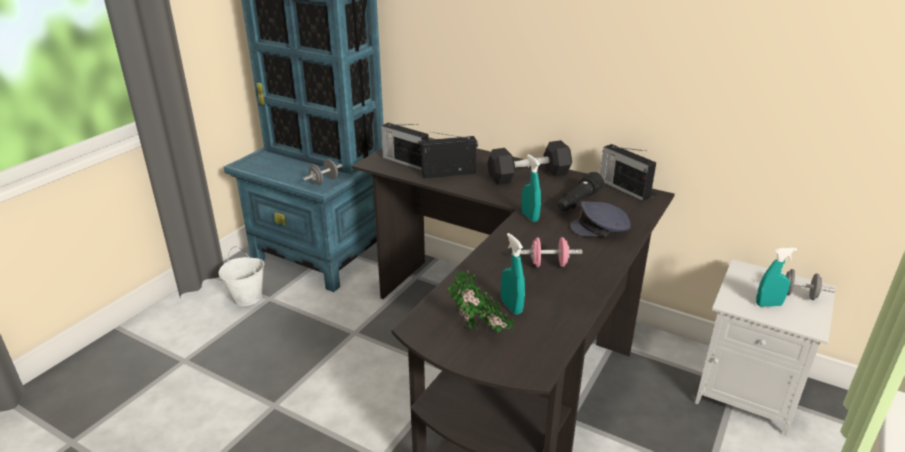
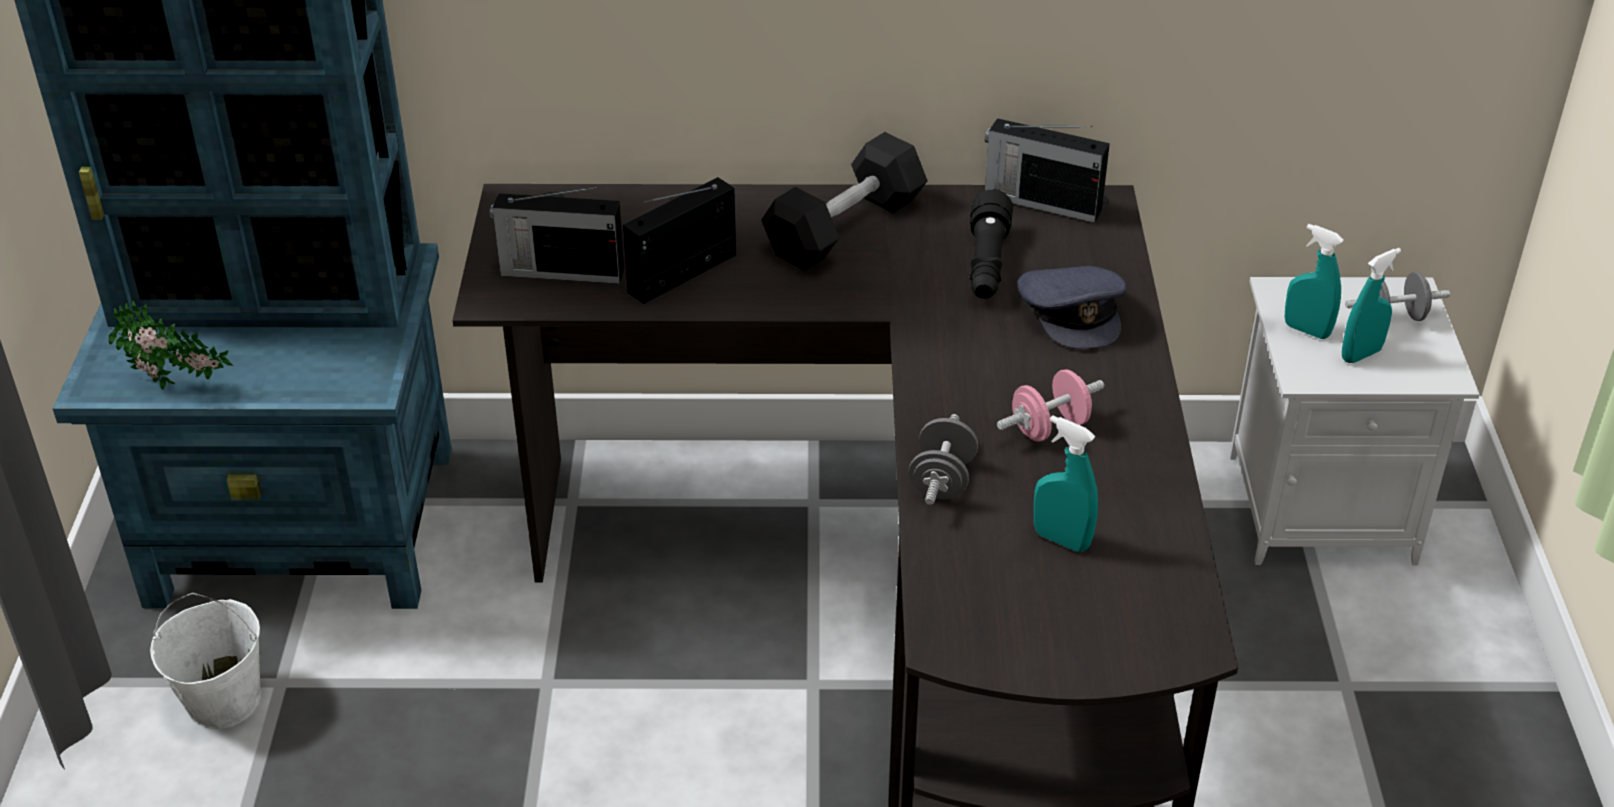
camera: 30 degrees left, 10 degrees up
(324, 181) = (355, 368): grey dumbbell -> grey dumbbell (942, 481)
(479, 331) = (1052, 609): potted plant -> potted plant (178, 387)
(530, 217) = (930, 330): turquoise spray bottle -> turquoise spray bottle (1306, 330)
(601, 228) = (1072, 313): grey cap -> grey cap turned 75 degrees counterclockwise

